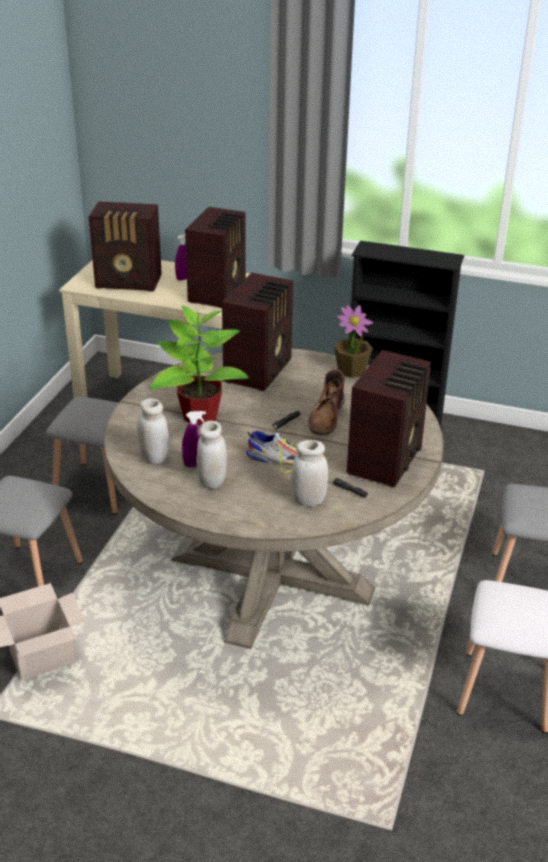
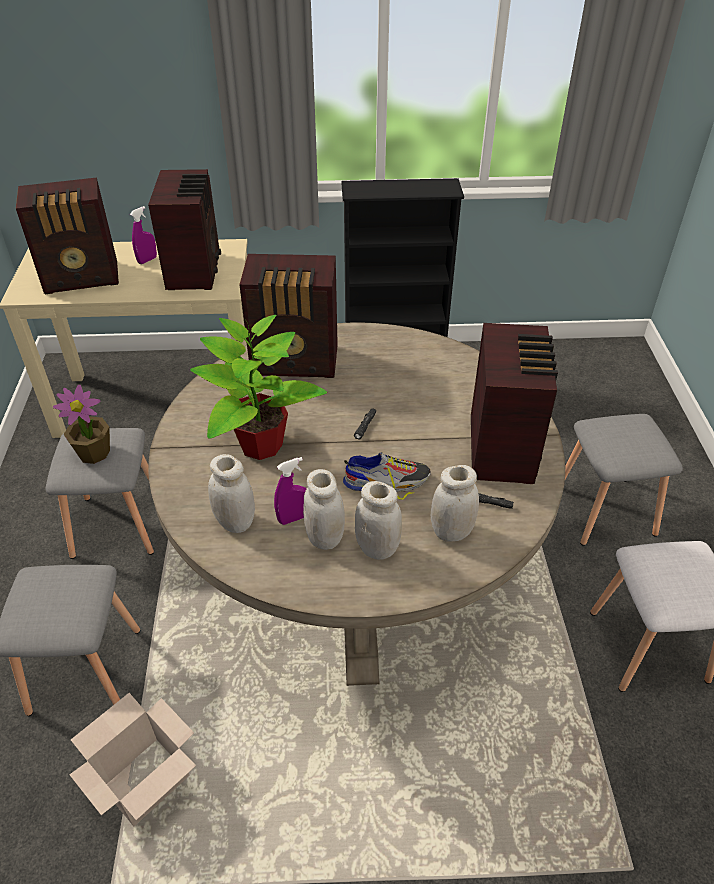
camera: 20 degrees left, 10 degrees up
(246, 496) = (377, 548): none -> white jar
(260, 370) = (297, 362): radio -> radio turned 90 degrees clockwise
(326, 416) = (404, 406): brown boot -> none
(351, 370) = (397, 338): potted plant -> potted plant (94, 452)

